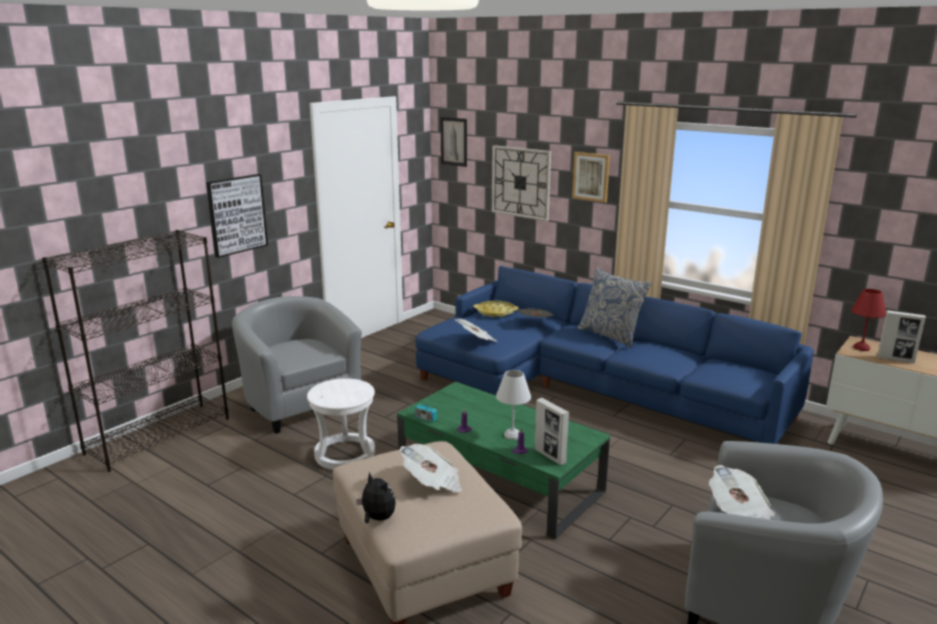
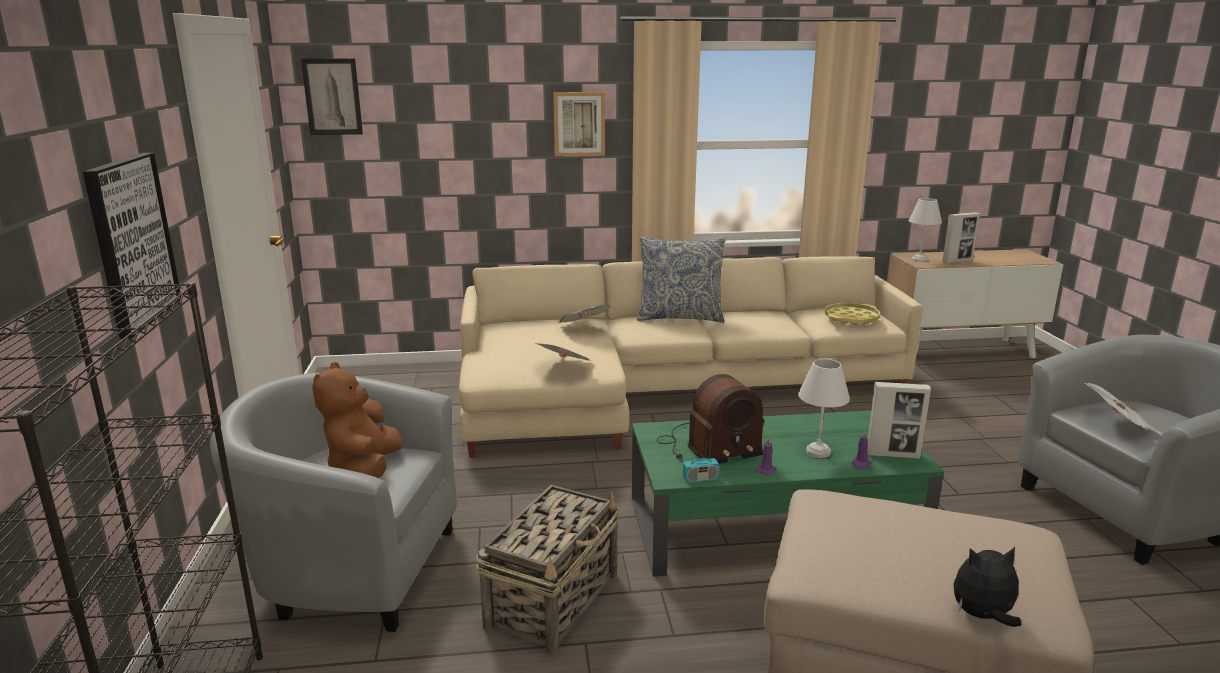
camera: 45 degrees left, 0 degrees up
(303, 352) = (364, 470): none -> brown plush toy
(345, 454) = (554, 599): white stool -> basket
(432, 483) = (926, 538): newspaper -> none
(462, 407) = (707, 447): none -> radio
(495, 312) = (516, 330): yellow tray -> yellow tray (851, 318)
(521, 182) = (466, 146): wall clock -> none
(587, 387) = (662, 391): blue sofa -> beige sofa
(862, 348) = (920, 259): red table lamp -> white table lamp

